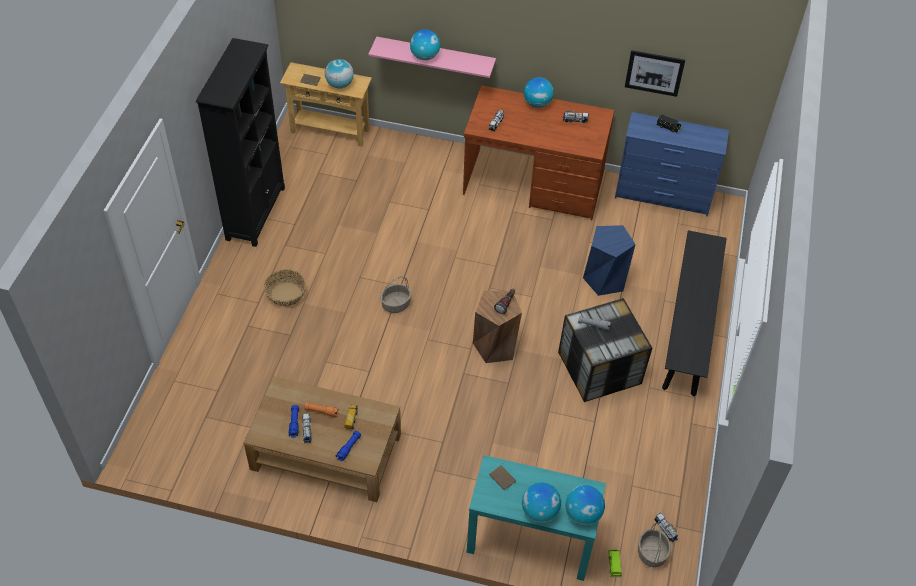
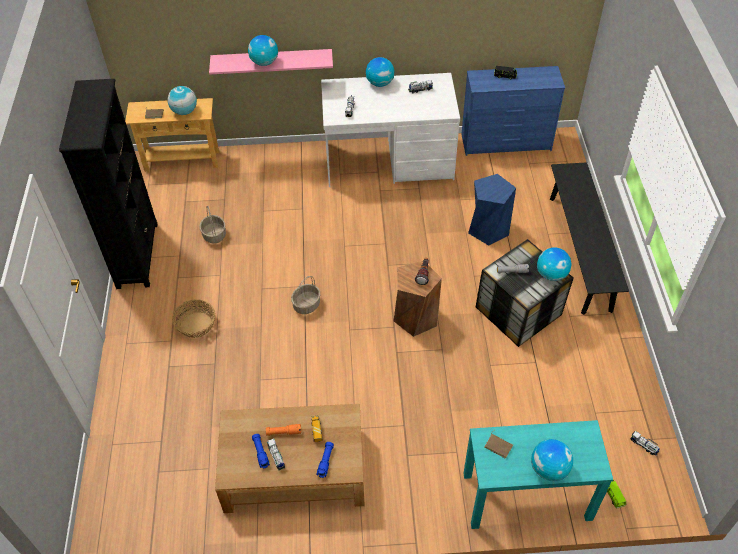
camera: 15 degrees left, 0 degrees up
(534, 184) = (389, 161): brown desk -> white desk
(583, 514) = (591, 458): globe -> globe (551, 274)
(651, 553) = (641, 472): basket -> basket (214, 235)
(654, 73) = (484, 27): picture -> none

